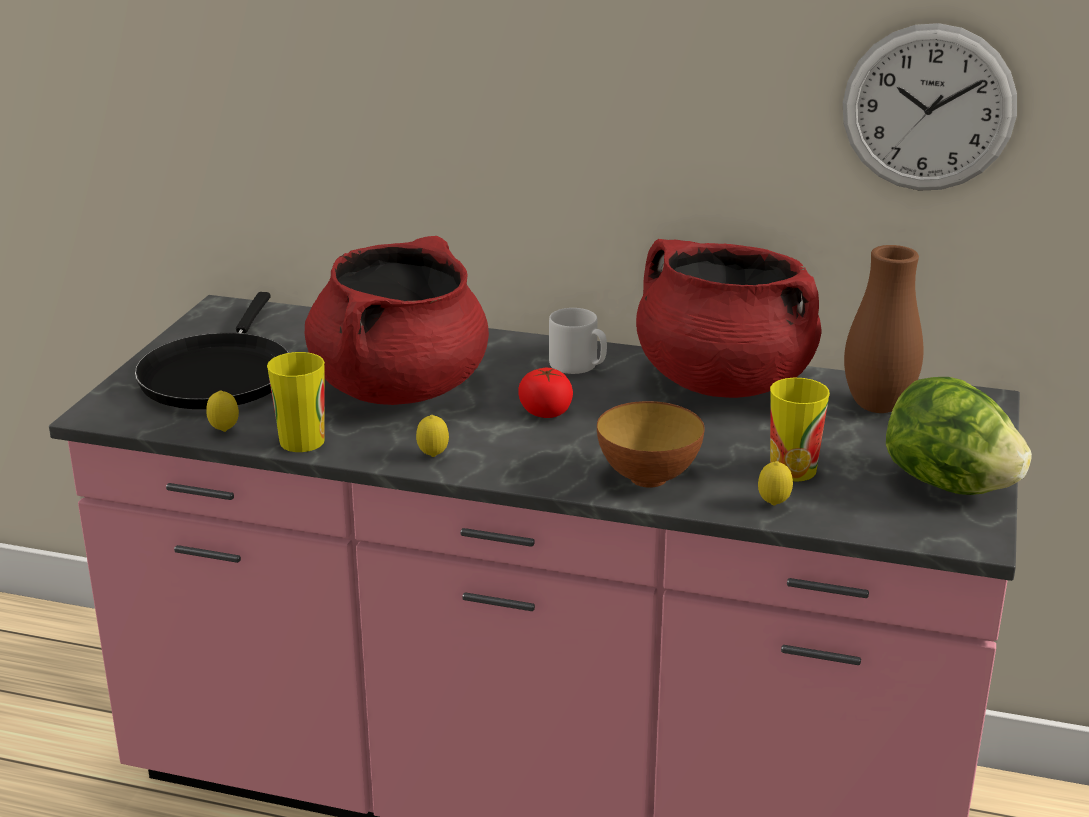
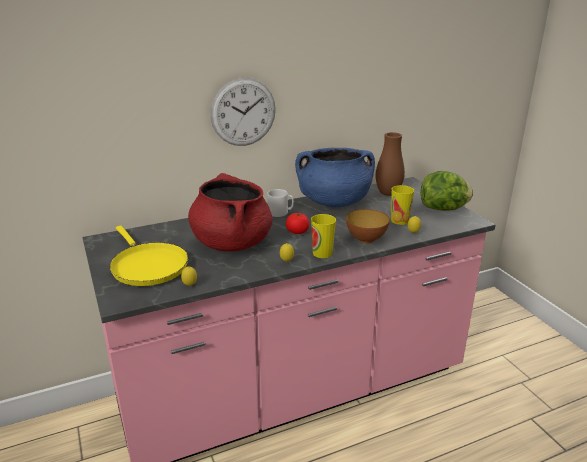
camera: 40 degrees left, 0 degrees up
(218, 375) = (147, 266): black frying pan -> yellow frying pan
(302, 441) = (229, 276): cup -> cup (322, 253)
(722, 382) = (334, 202): red cooking pot -> blue cooking pot
(928, 108) = (380, 81): wall clock -> wall clock (243, 112)

